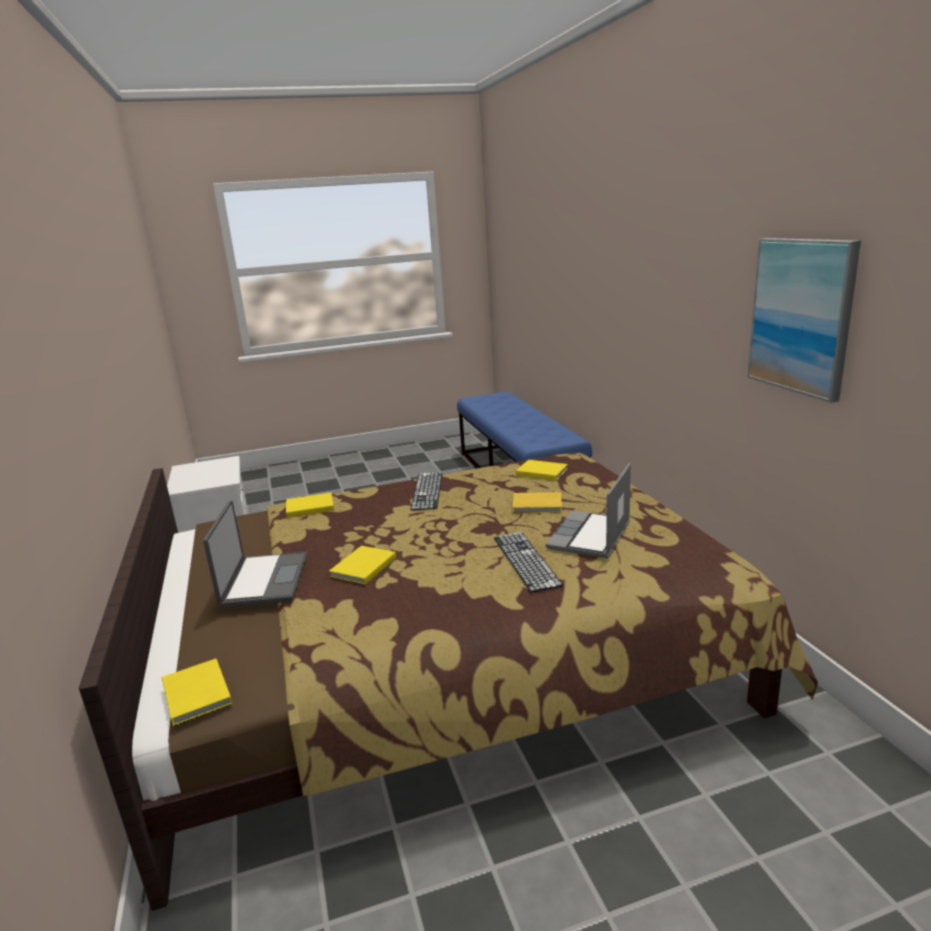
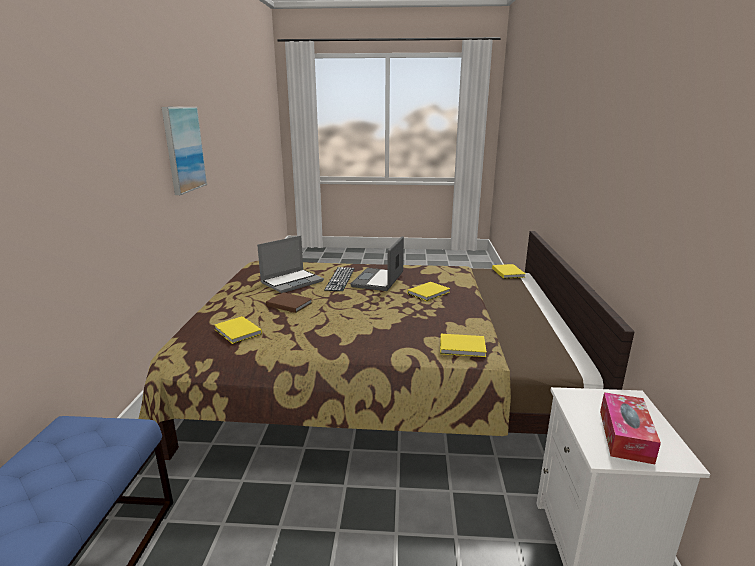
camera: 160 degrees left, 0 degrees up
(206, 469) = (625, 436): none -> tissue box
(263, 581) = (490, 298): laptop -> laptop (378, 280)
(427, 490) = (350, 336): keyboard -> none
(538, 505) = (289, 304): yellow book -> brown book

